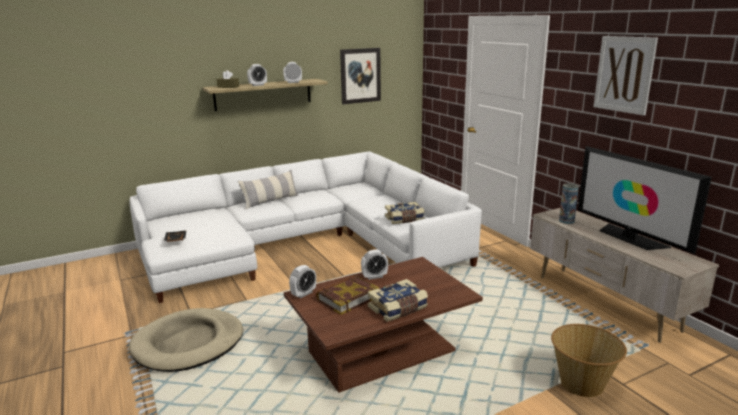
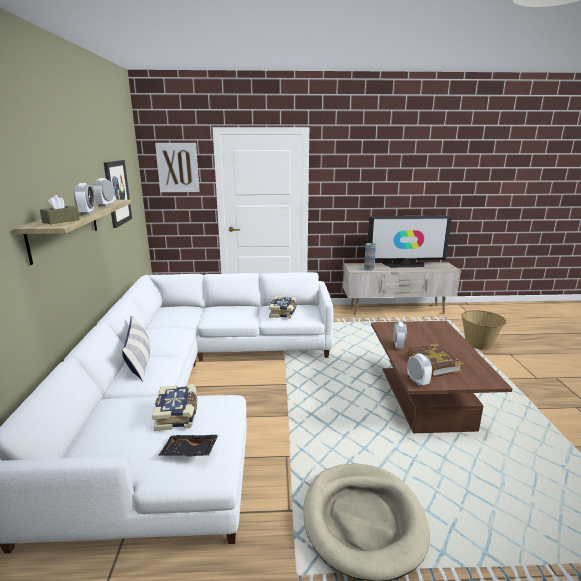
camera: 65 degrees left, 0 degrees up
(398, 309) = (457, 349): book -> book (178, 414)
(624, 74) = (378, 166): picture -> picture (178, 167)

